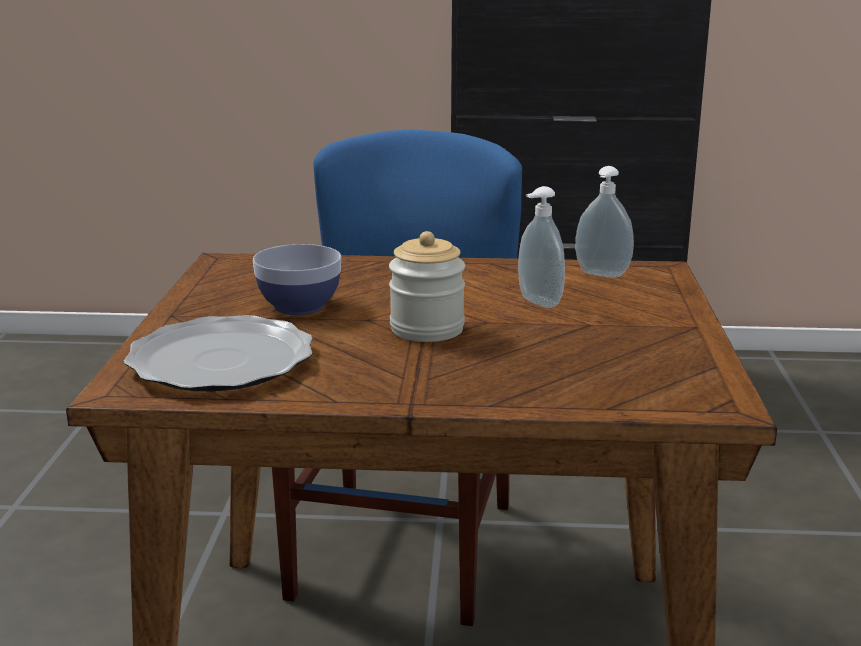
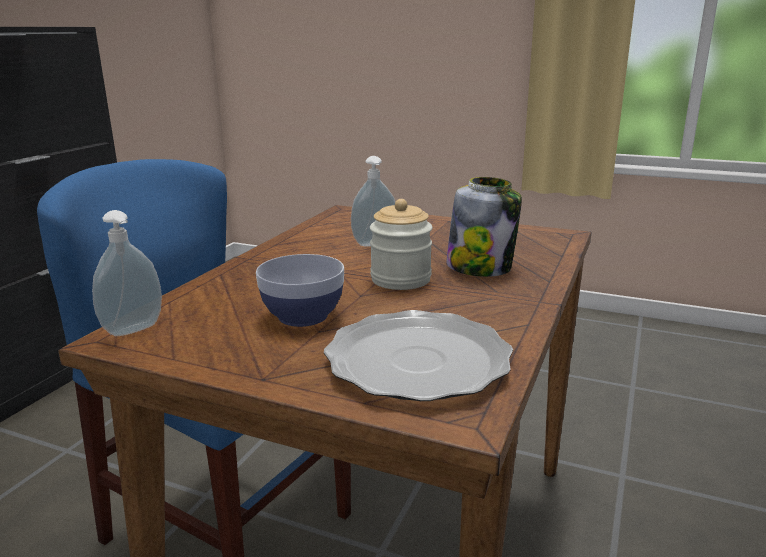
camera: 70 degrees left, 0 degrees up
(506, 363) = (480, 267): none -> jar
(601, 275) = (338, 223): soap dispenser -> soap dispenser (135, 330)

